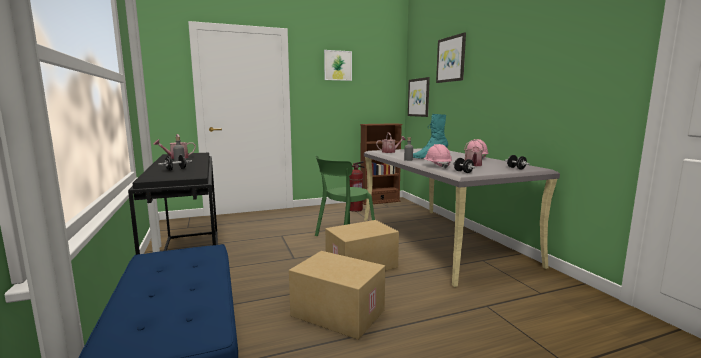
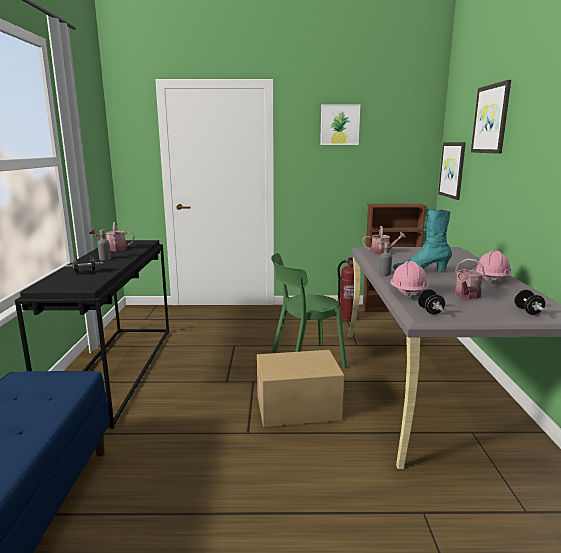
camera: 20 degrees right, 5 degrees up
(336, 313) = (221, 474): cardboard box -> none

